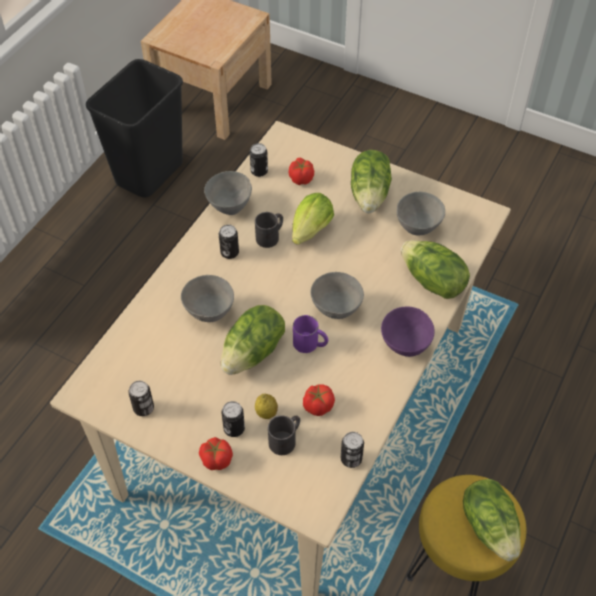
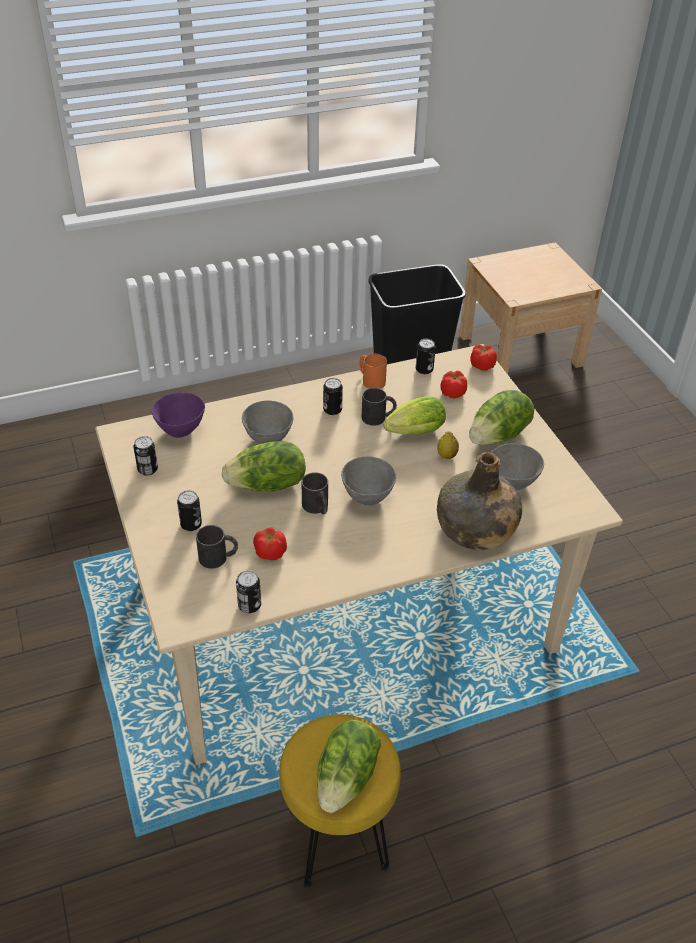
camera: 40 degrees right, 10 degrees down
(216, 459) = (154, 535): tomato -> tomato (482, 365)
(229, 207) = (370, 380): grey bowl -> orange mug
(266, 413) = (226, 530): lemon -> lemon (446, 456)
(310, 344) = (317, 508): purple mug -> black mug
(404, 345) = (392, 558): purple bowl -> purple bowl (181, 430)
(432, 282) = (475, 529): lettuce -> green bottle

